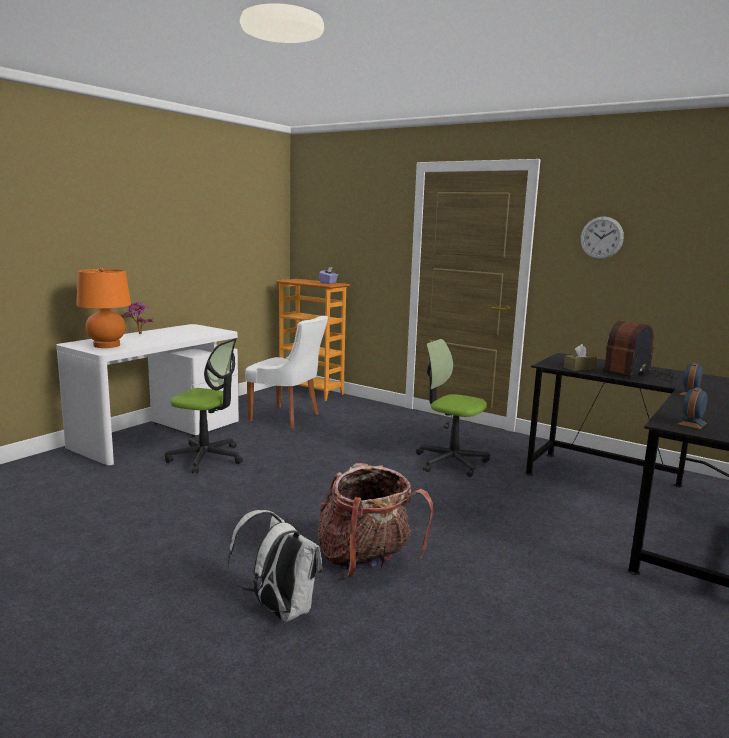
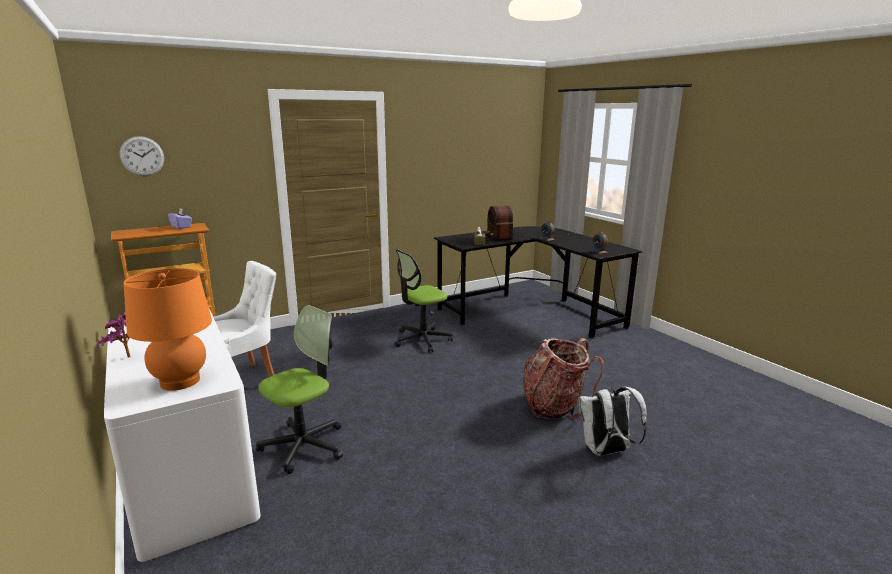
camera: 65 degrees left, 5 degrees up
(601, 238) = (431, 151): wall clock -> wall clock (142, 156)

